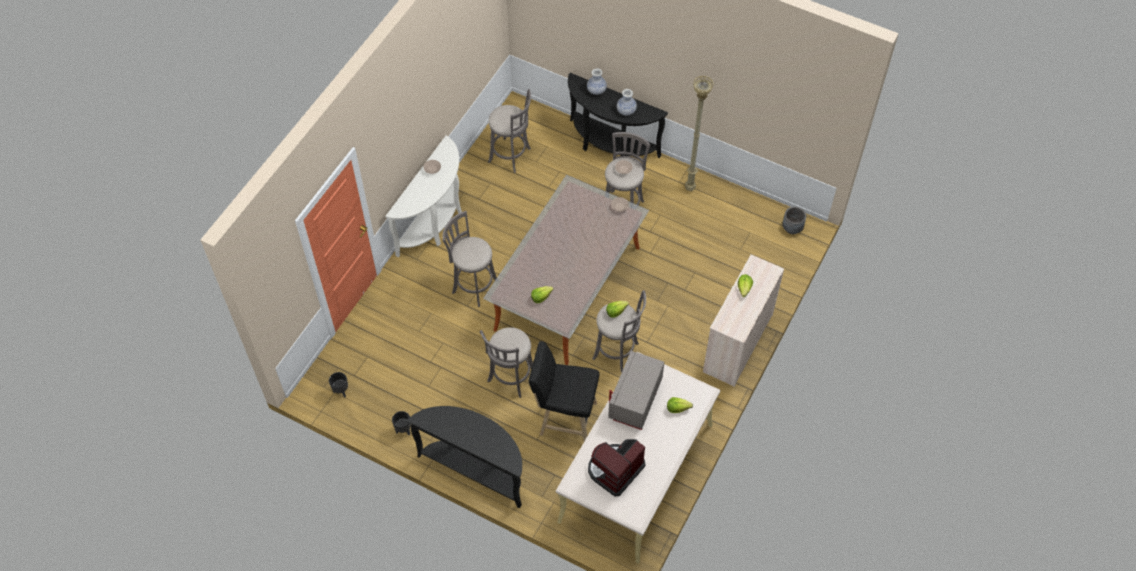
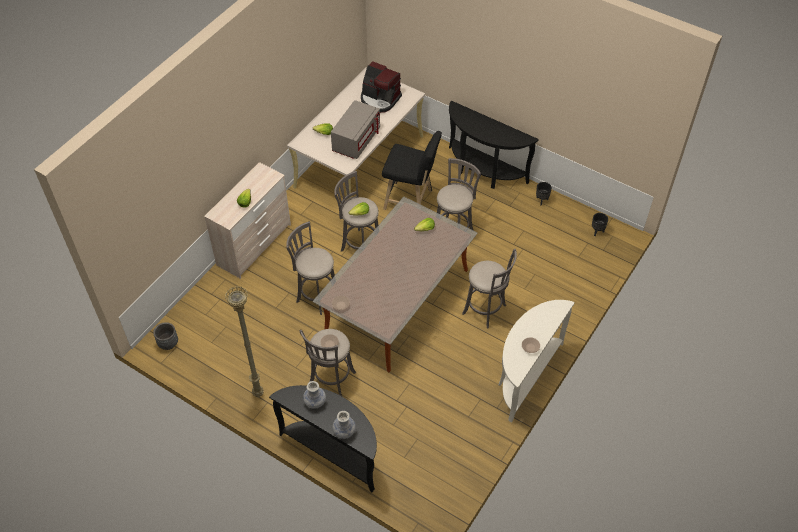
camera: 175 degrees left, 5 degrees down
(511, 156) = (444, 447): grey stool -> grey stool (316, 295)
(614, 470) = (380, 99): coffee machine -> coffee machine turned 75 degrees clockwise

